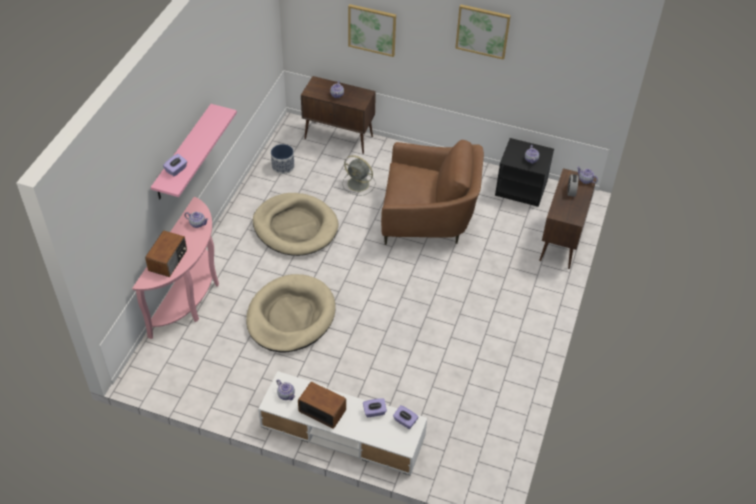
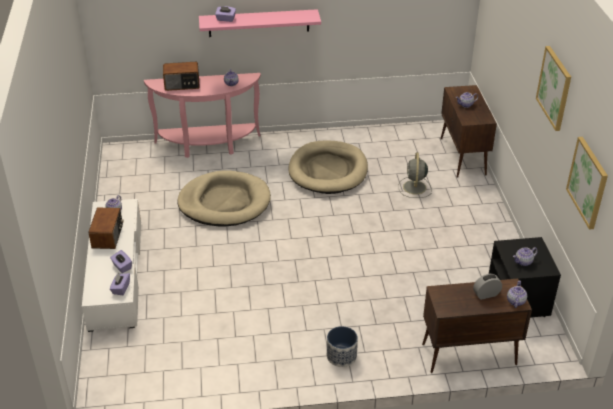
camera: 65 degrees right, 10 degrees down
(283, 166) = (394, 139): planter -> planter (341, 356)
(372, 29) = (508, 50): picture -> picture (588, 182)
(428, 218) = (411, 245): brown armchair -> none

